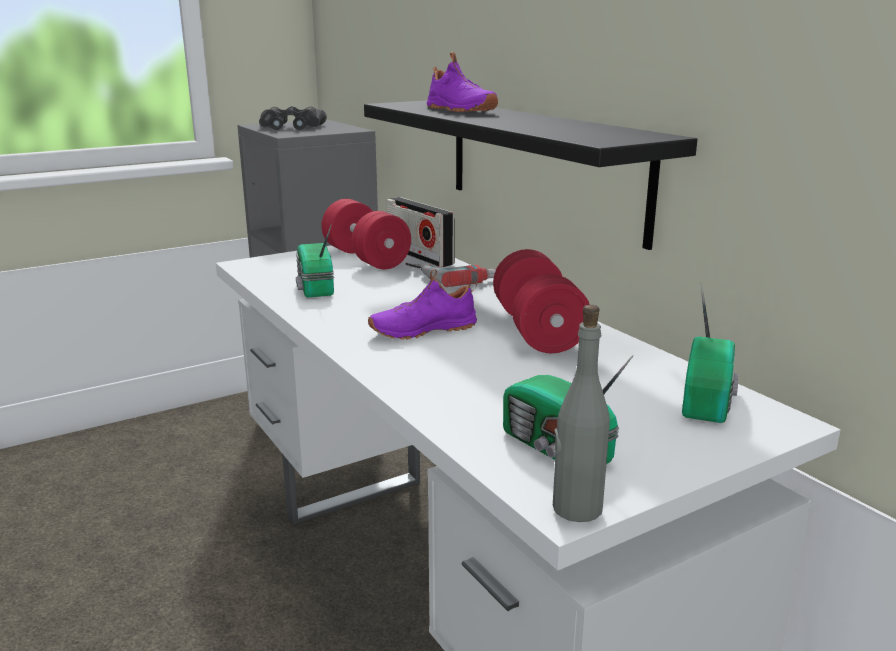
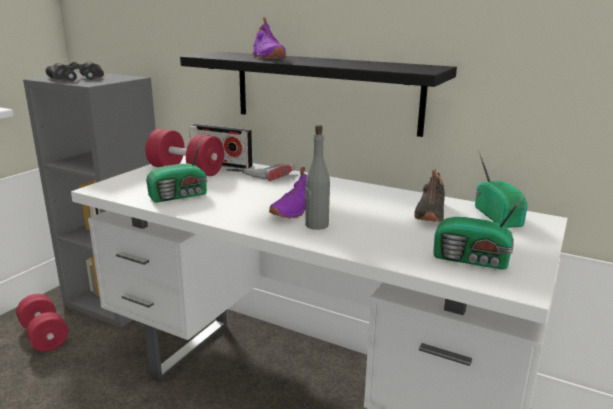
camera: 30 degrees left, 0 degrees up
(314, 287) = (180, 196): radio -> radio turned 75 degrees counterclockwise
(458, 110) = (267, 58): purple shoe -> purple shoe turned 45 degrees clockwise
(537, 330) = (363, 197): red dumbbell -> red dumbbell (44, 336)
(576, 508) = (527, 287): grey bottle -> grey bottle (316, 225)
(601, 371) = (429, 213): none -> black shoe

